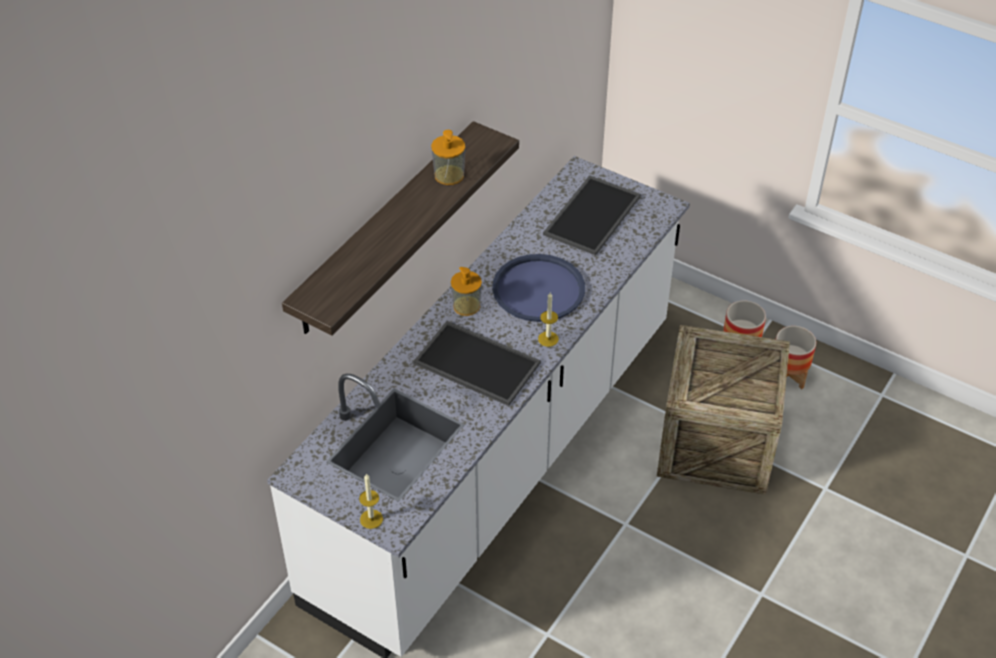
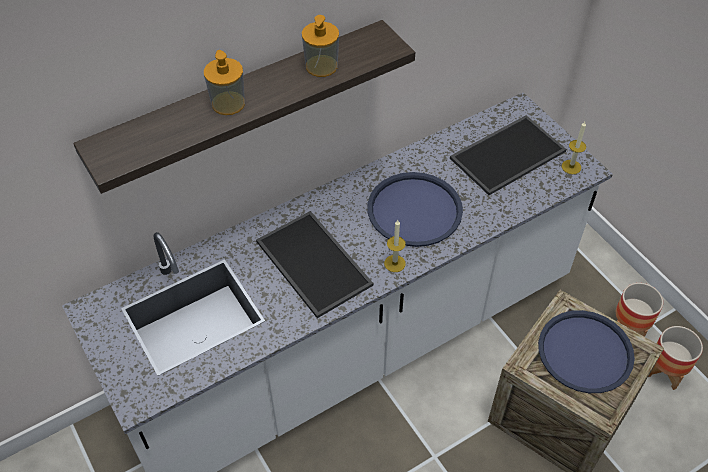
camera: 25 degrees right, 5 degrees up
(371, 519) = (122, 383): candle -> candle (571, 167)
(466, 306) = (338, 203): soap dispenser -> soap dispenser (228, 103)
(728, 368) = (585, 352): none -> blue tray

